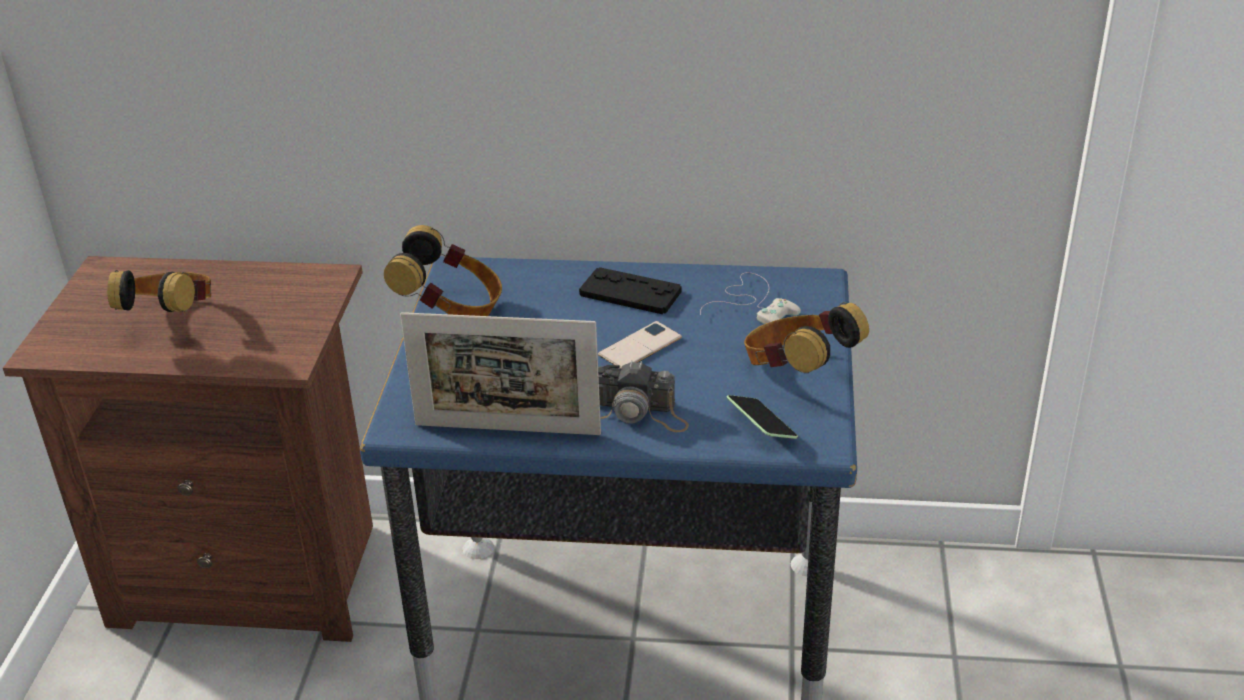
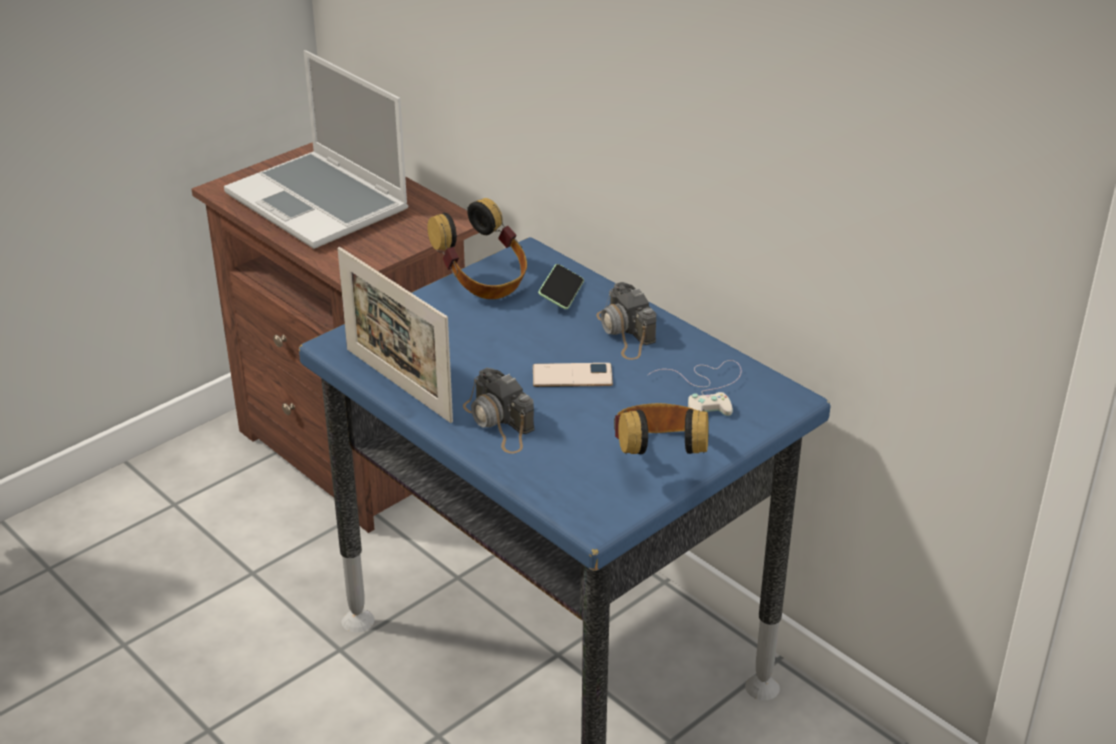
camera: 40 degrees right, 0 degrees up
(172, 319) = (320, 203): headphones -> laptop
(630, 293) = (625, 332): black game controller -> camera
(761, 426) = (570, 482): phone -> phone (561, 295)

